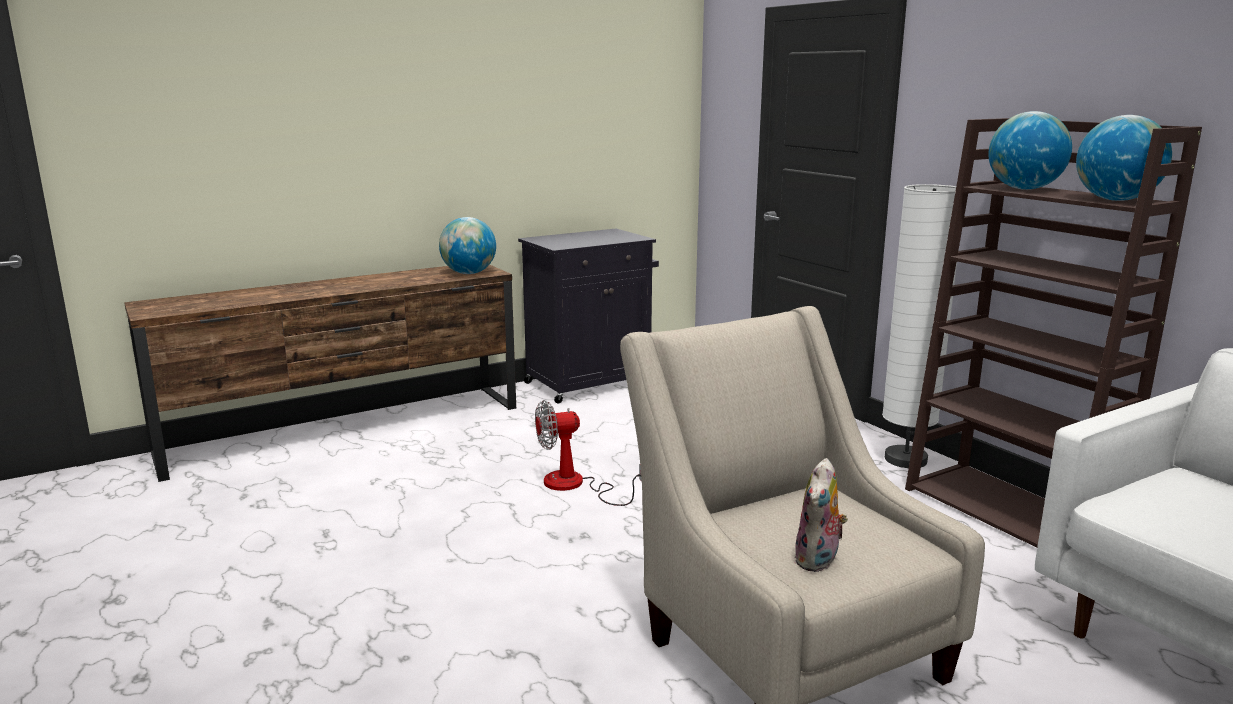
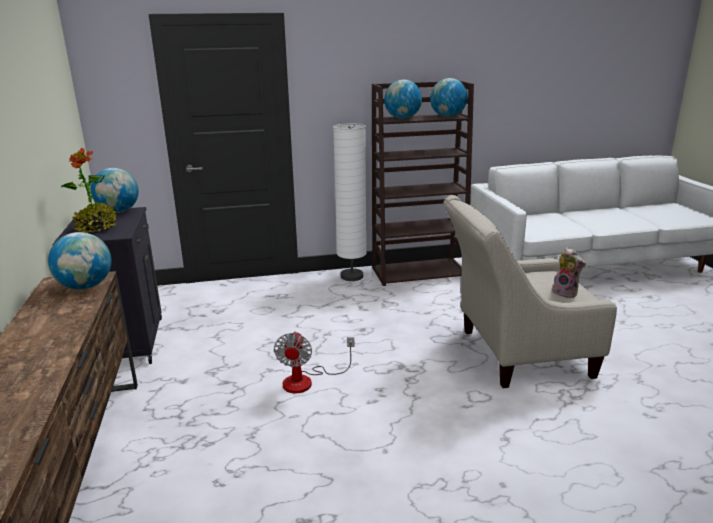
camera: 70 degrees left, 5 degrees up
(571, 239) = (97, 228): none -> potted plant
(628, 235) = (118, 211): none -> globe

